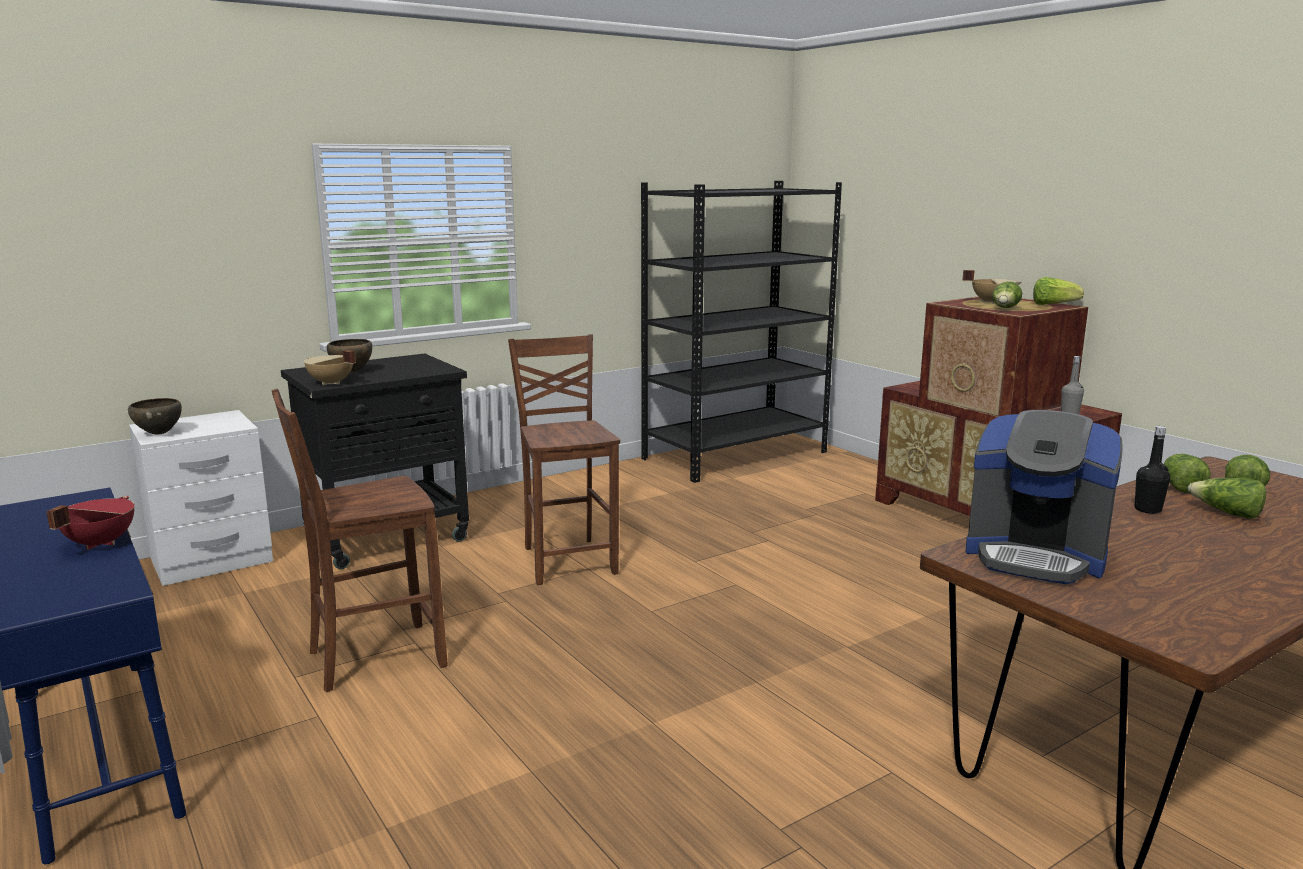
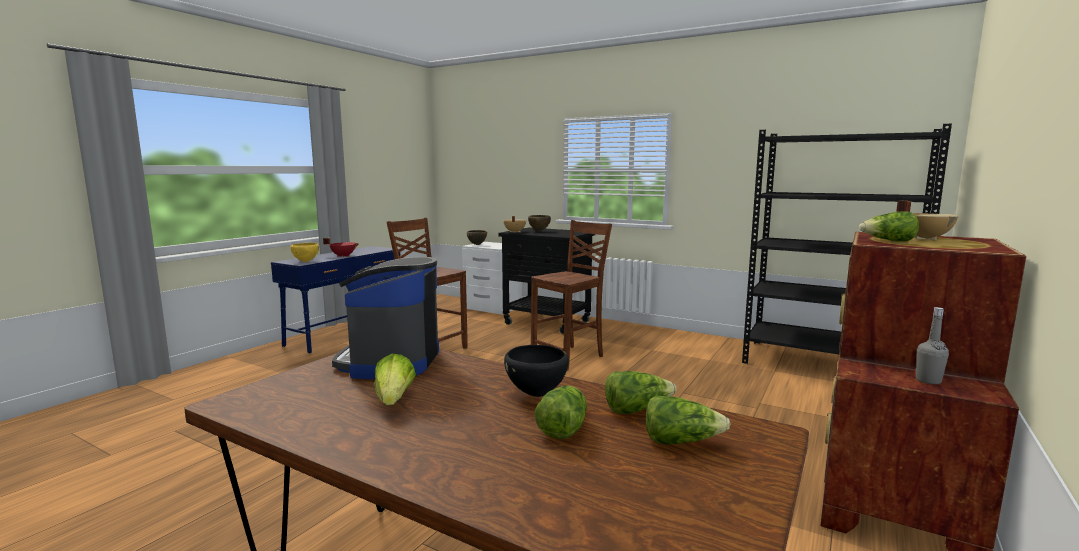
camera: 65 degrees right, 5 degrees down
(98, 586) = (305, 261): none -> yellow bowl
(1053, 305) = (983, 248): lettuce -> lettuce (394, 399)
(1147, 510) = (537, 394): black bottle -> black bowl

